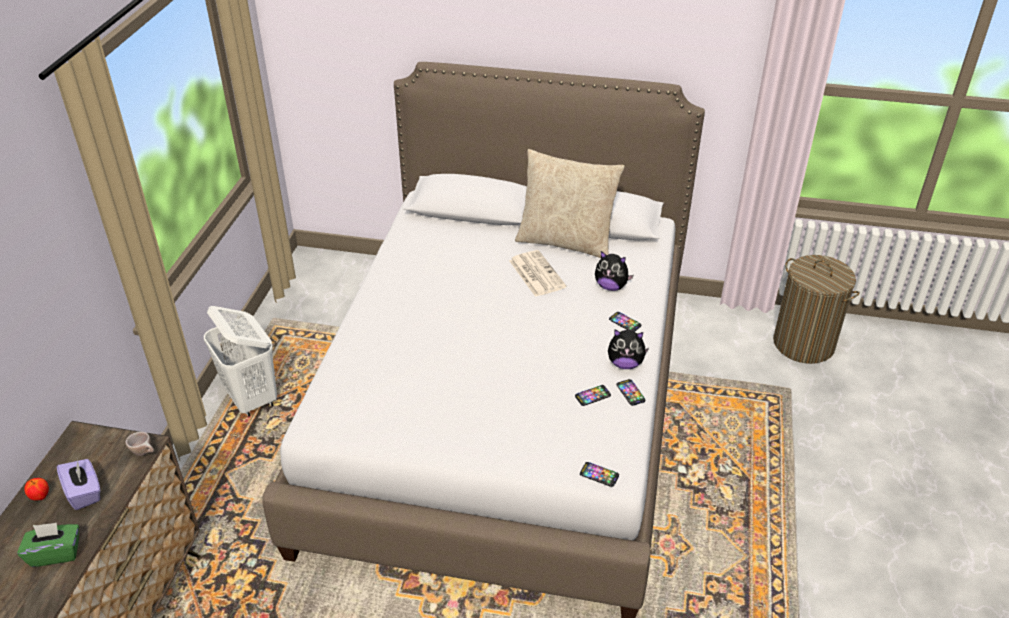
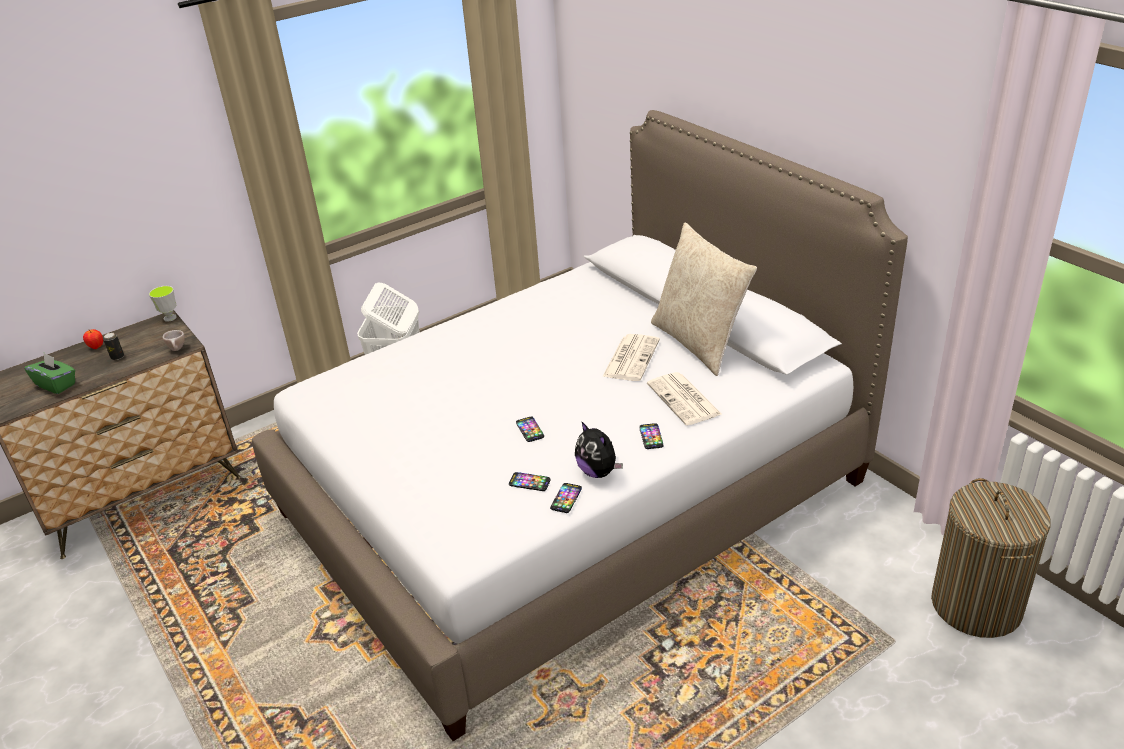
camera: 45 degrees right, 5 degrees down
(83, 429) = (170, 318): none -> cup
(84, 492) = (117, 357): purple tissue box -> can
(599, 475) = (439, 548): phone -> phone (530, 430)
(611, 286) = (685, 400): plush toy -> newspaper

